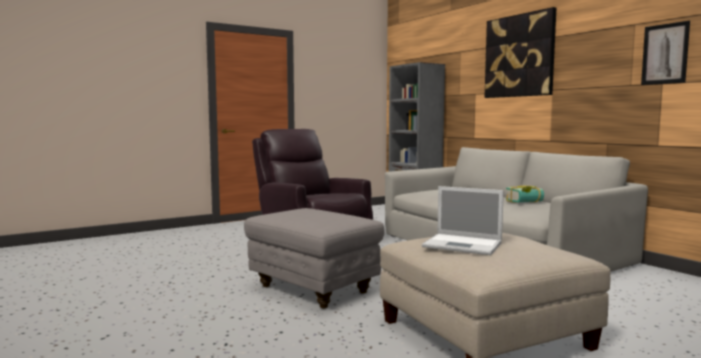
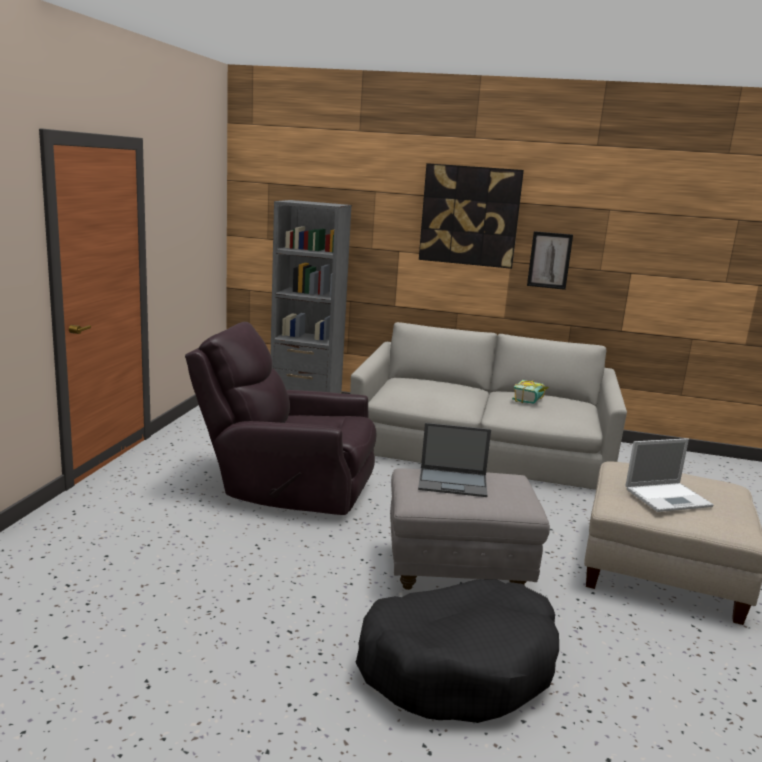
camera: 45 degrees left, 10 degrees up
(204, 319) = (458, 666): none -> black dog bed
(310, 213) = (453, 482): none -> laptop
(665, 54) = (637, 246): picture -> picture (549, 260)

